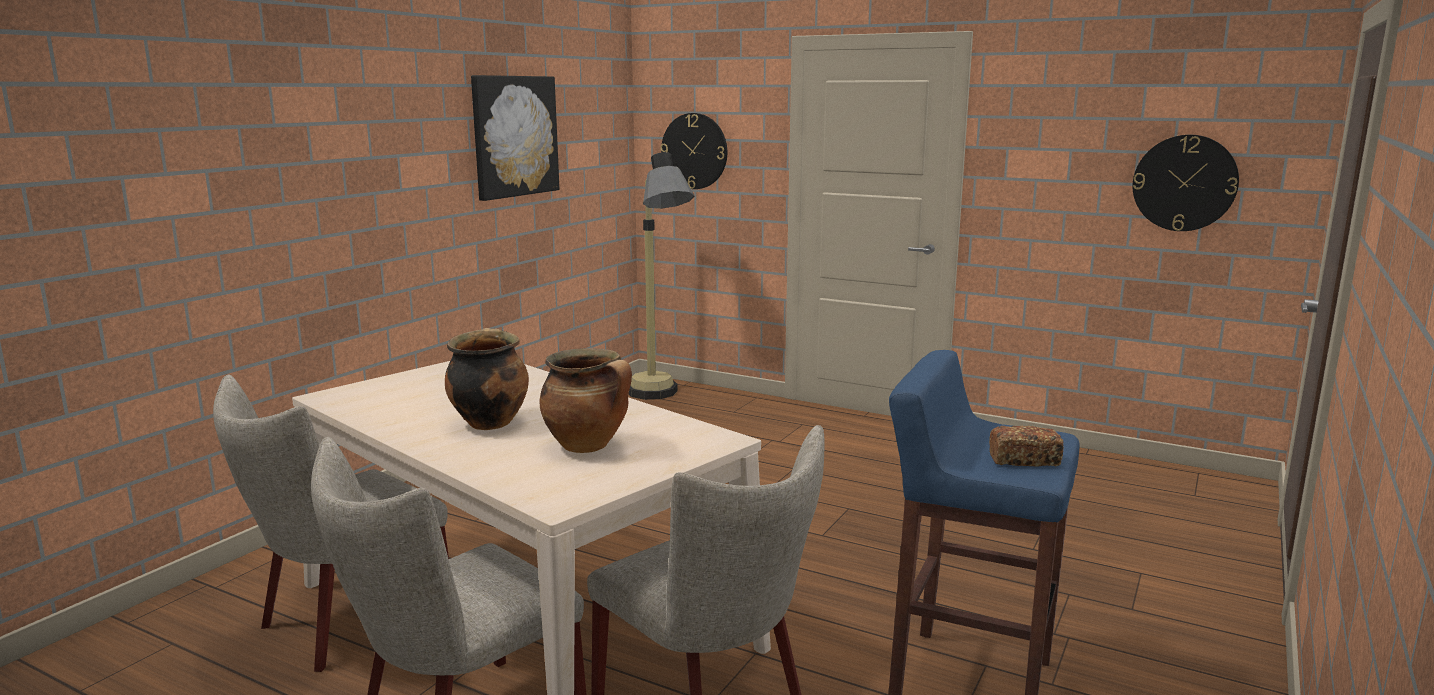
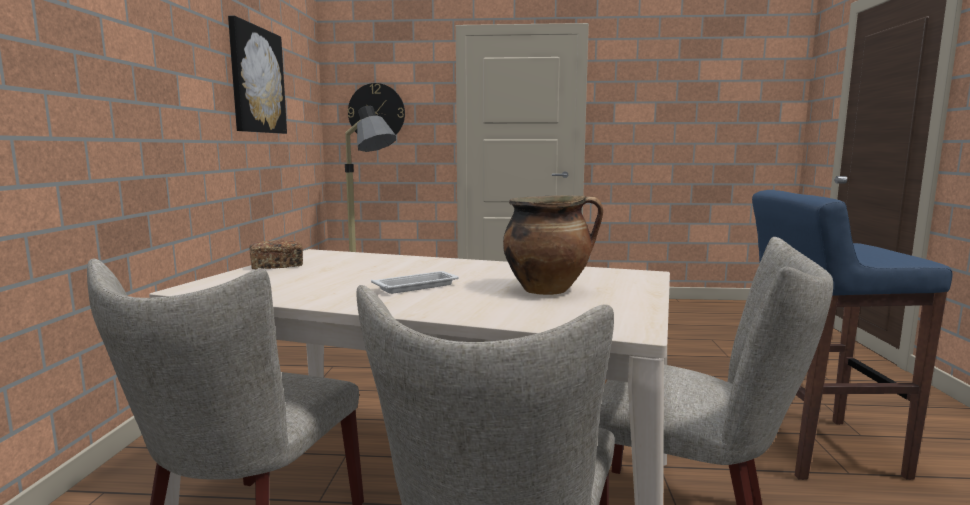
camera: 25 degrees left, 5 degrees down
(489, 422) = (417, 286): cooking pot -> white tray
(1024, 460) = (884, 254): bread -> bread (277, 266)
(1184, 183) = (726, 120): wall clock -> none

